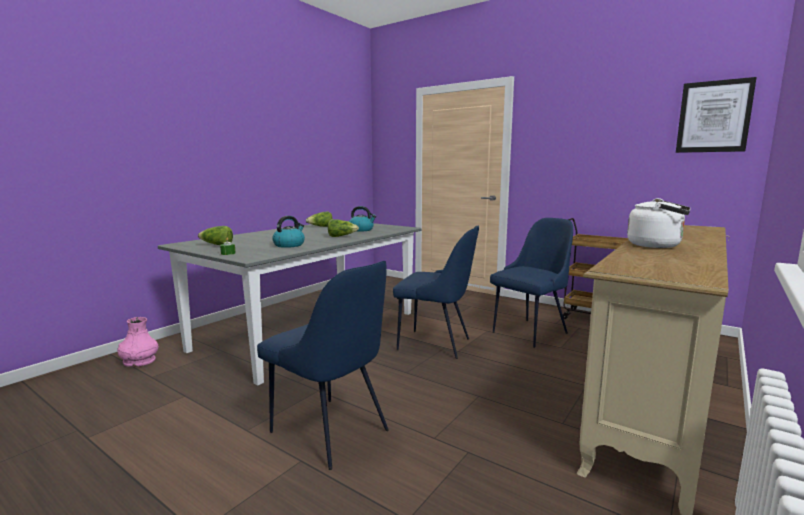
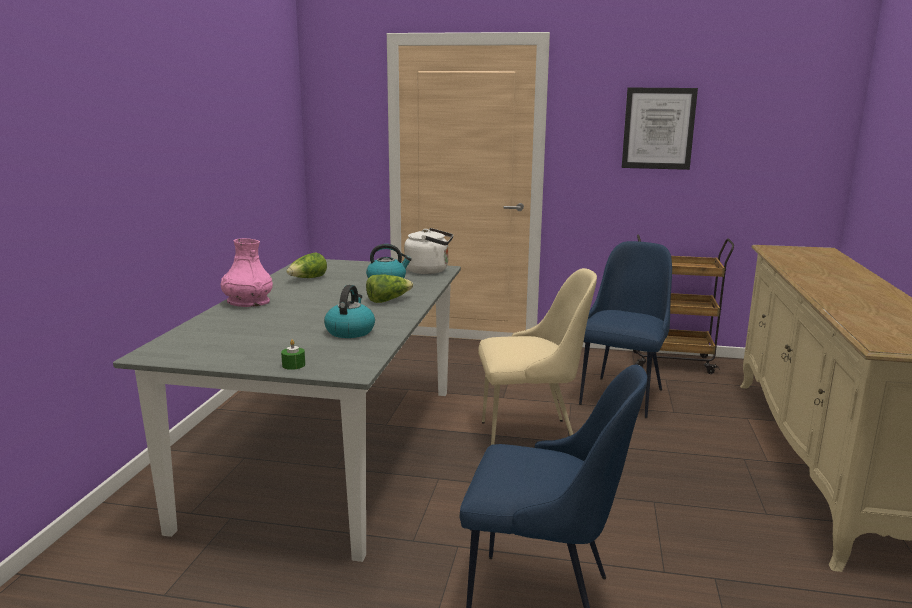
camera: 25 degrees left, 5 degrees up
(139, 361) = (100, 573): pink vase -> pink vase (248, 302)
(217, 245) = (229, 347): lettuce -> none
(434, 344) = (529, 437): blue chair -> beige chair
(657, 245) = (843, 294): white kettle -> white kettle (429, 270)
(713, 117) = (802, 110): picture -> picture (658, 128)

